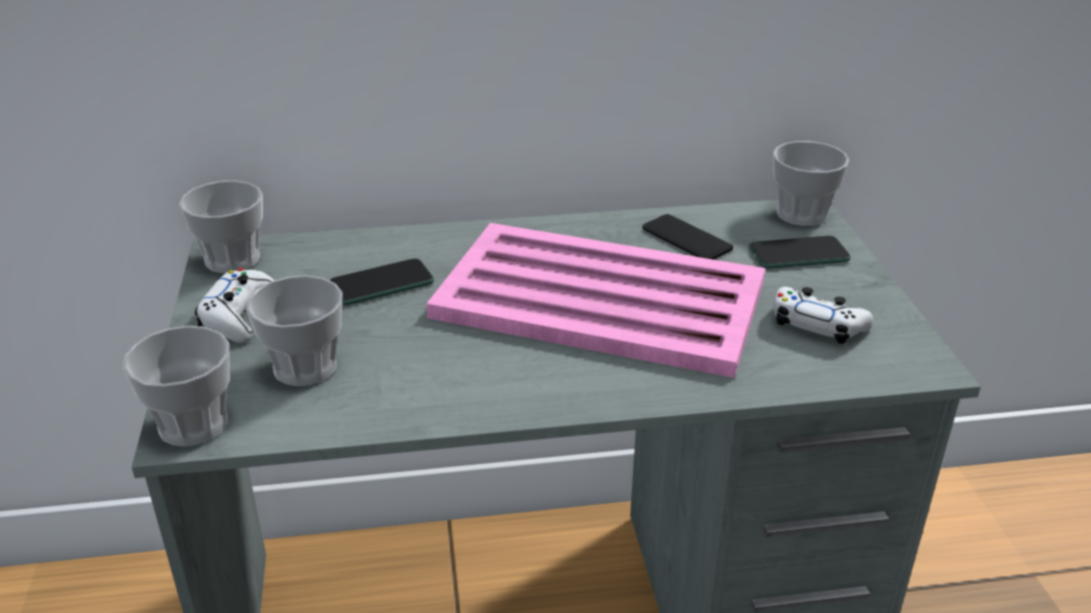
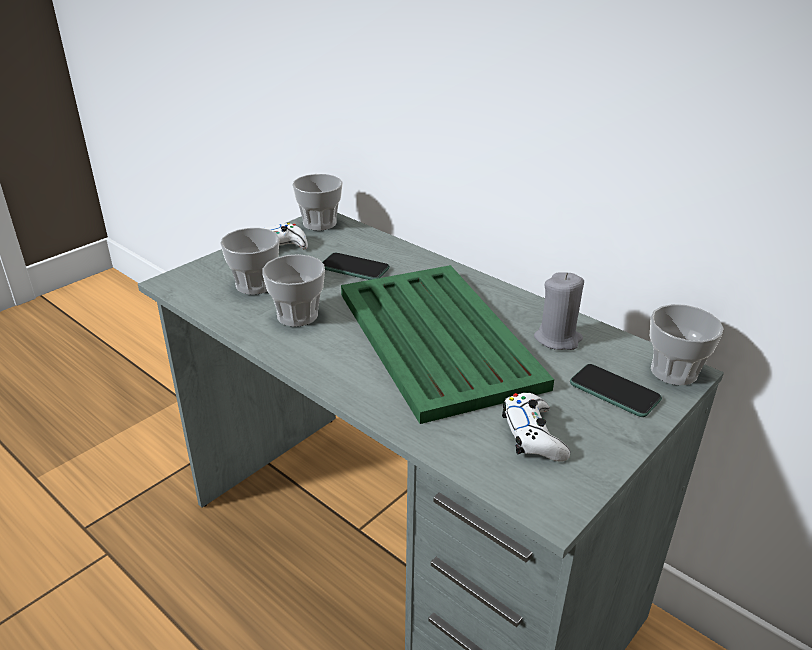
camera: 50 degrees right, 0 degrees up
(193, 425) = (180, 281): cup -> cup (297, 315)
(597, 298) = (436, 337): pink tray -> green tray
(686, 239) = (558, 339): phone -> grey candle

